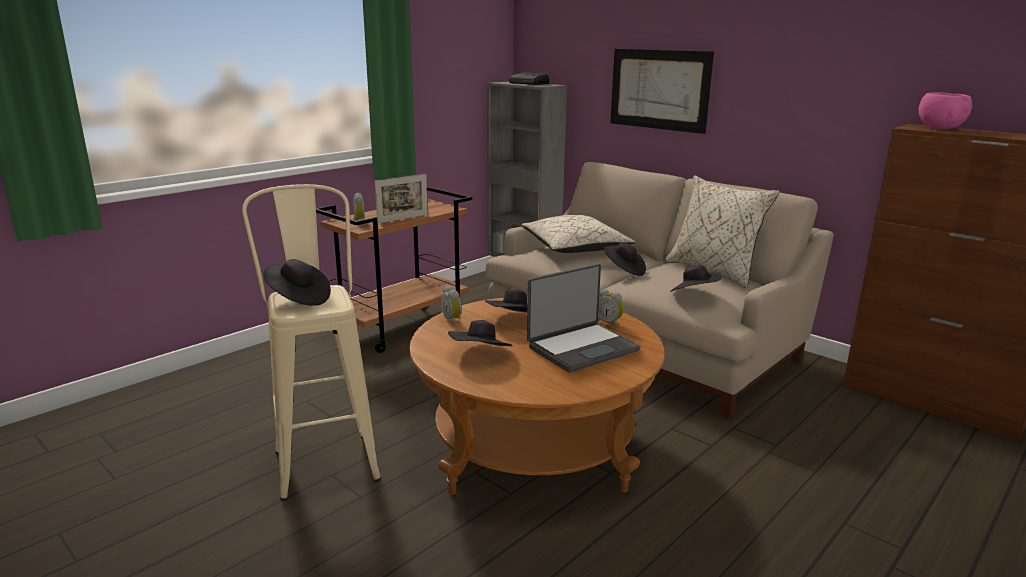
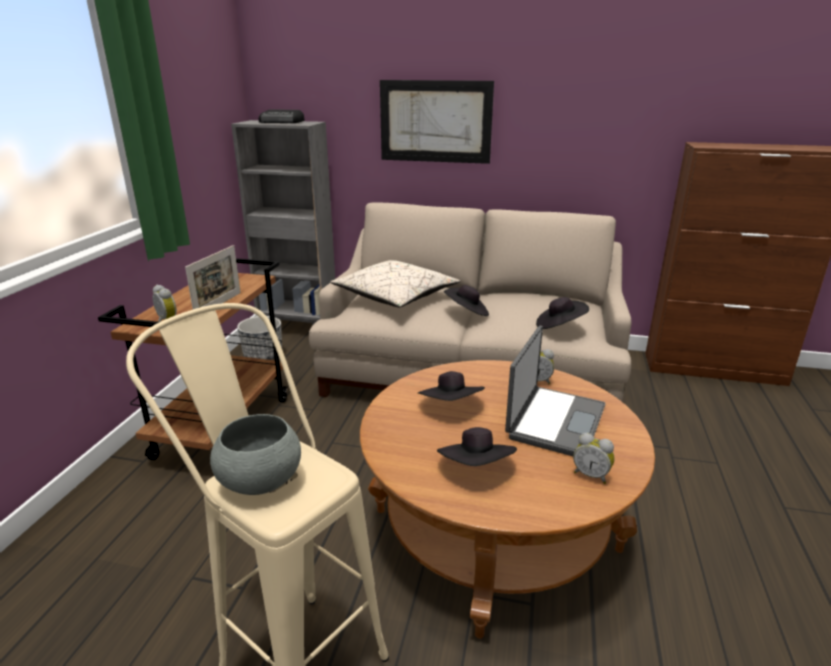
camera: 30 degrees left, 5 degrees up
(298, 298) = (261, 482): black hat -> grey bowl
(453, 320) = (389, 426): alarm clock -> alarm clock (591, 475)
(475, 289) = (262, 356): none -> planter
(714, 271) = (539, 296): beige pillow -> none
(940, 129) = (724, 145): pink bowl -> none

